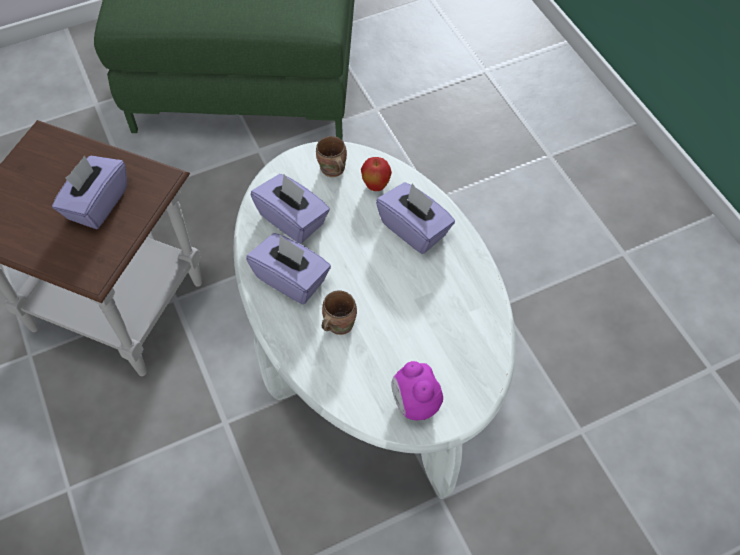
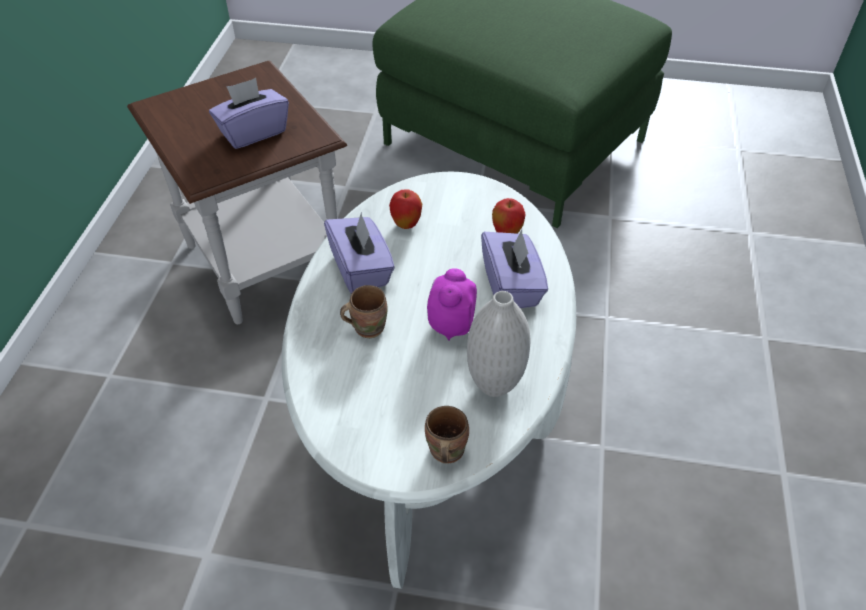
camera: 35 degrees right, 10 degrees down
(293, 219) = (406, 224): purple tissue box -> apple
(332, 171) = (477, 204): brown mug -> brown mug (444, 452)
(414, 403) = (374, 434): alarm clock -> alarm clock (450, 325)
(464, 315) = (494, 385): none -> white vase

